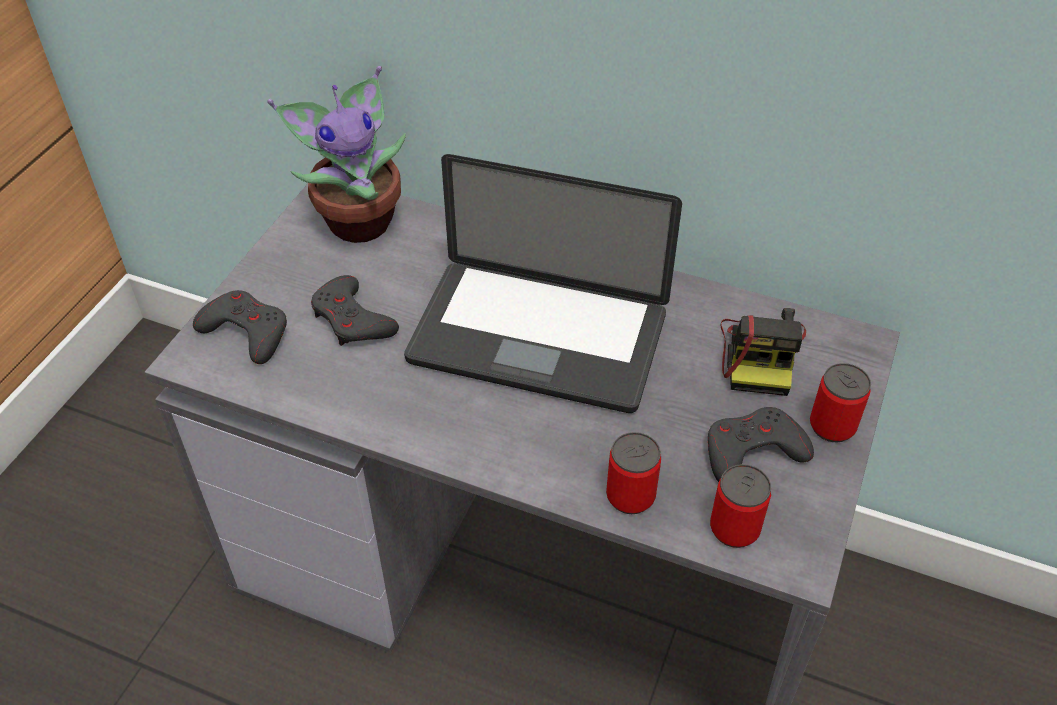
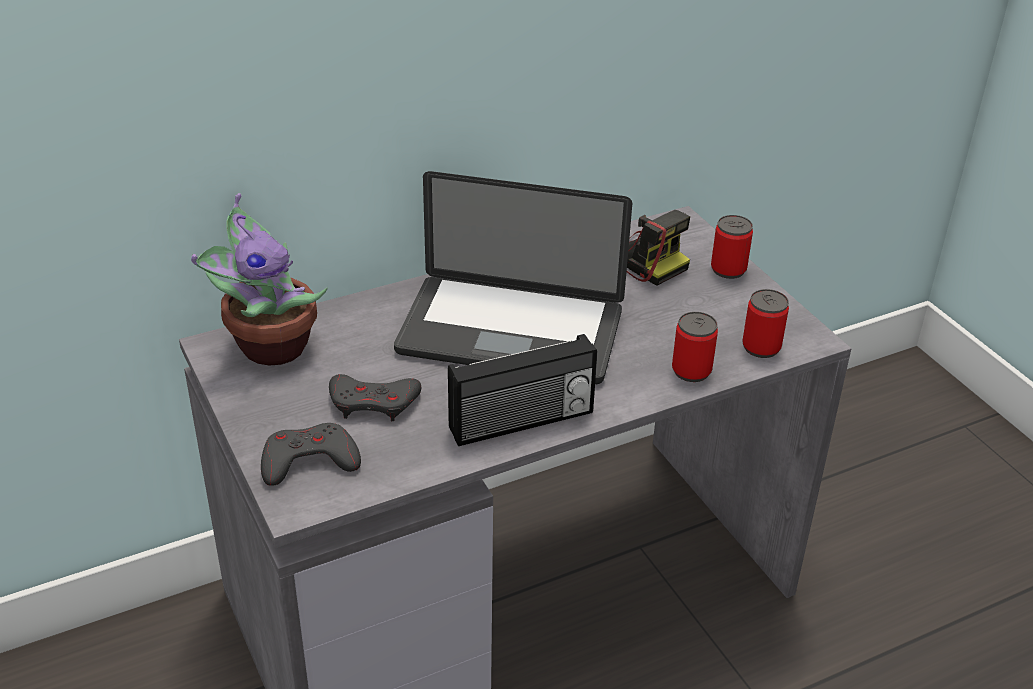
camera: 50 degrees left, 10 degrees down
(423, 424) = (522, 422): none -> radio
(538, 338) = (510, 332): laptop -> laptop turned 45 degrees clockwise
(752, 451) = (712, 307): grey game controller -> none

